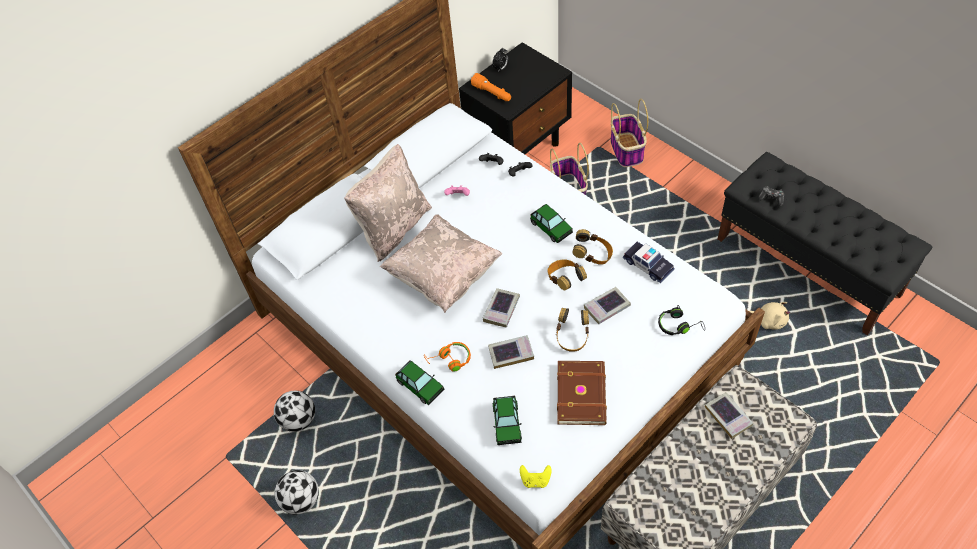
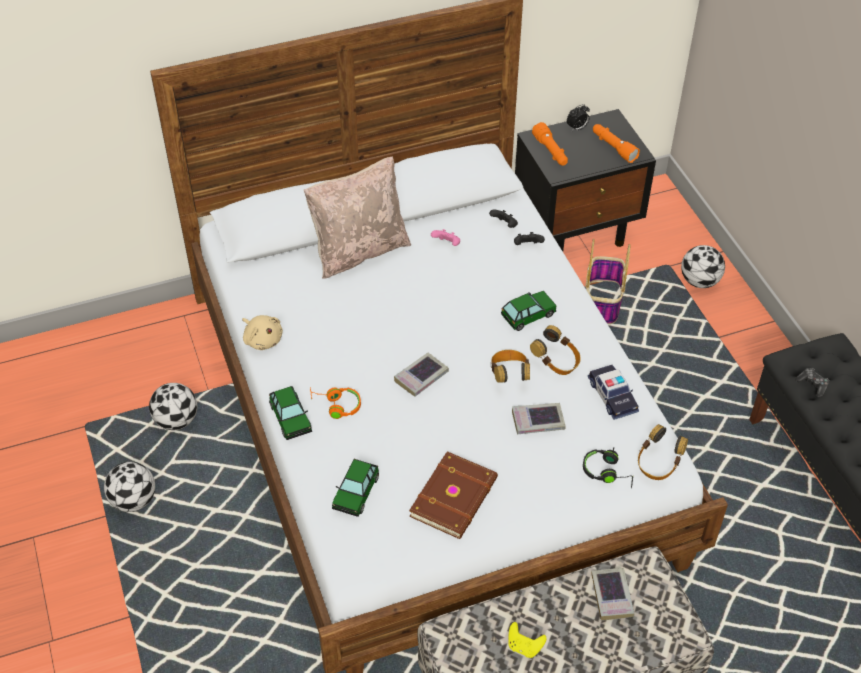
camera: 20 degrees right, 5 degrees down
(443, 276) = (381, 319): beige pillow -> none
(511, 353) = (403, 425): book -> none
(535, 480) = (352, 562): yellow game controller -> yellow game controller (524, 646)
(536, 73) = (613, 147): none -> orange flashlight
(551, 227) = (528, 315): toy car -> toy car turned 105 degrees counterclockwise
(572, 337) = (480, 436): headphones -> headphones (658, 464)
(627, 150) = (699, 281): basket -> football
(769, 320) = (758, 534): beige plush toy -> beige plush toy (262, 339)

